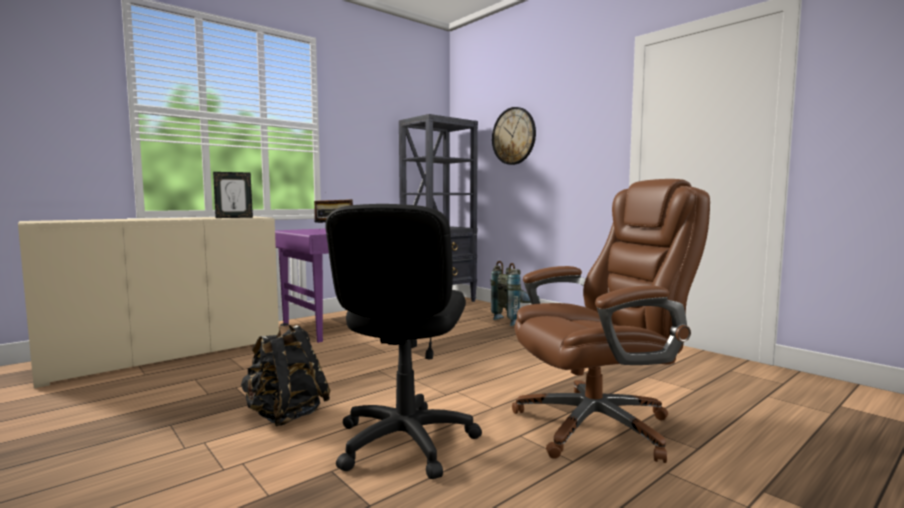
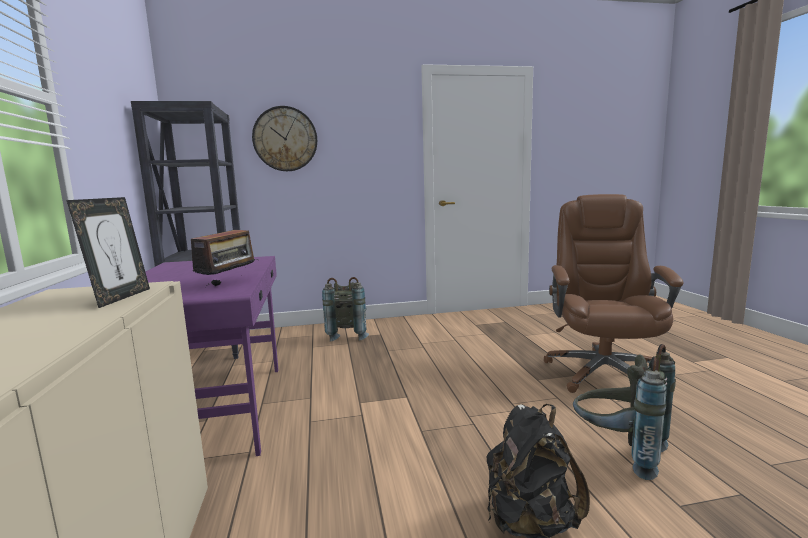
camera: 60 degrees left, 5 degrees up
(405, 442) = (619, 452): black office chair -> grey backpack

